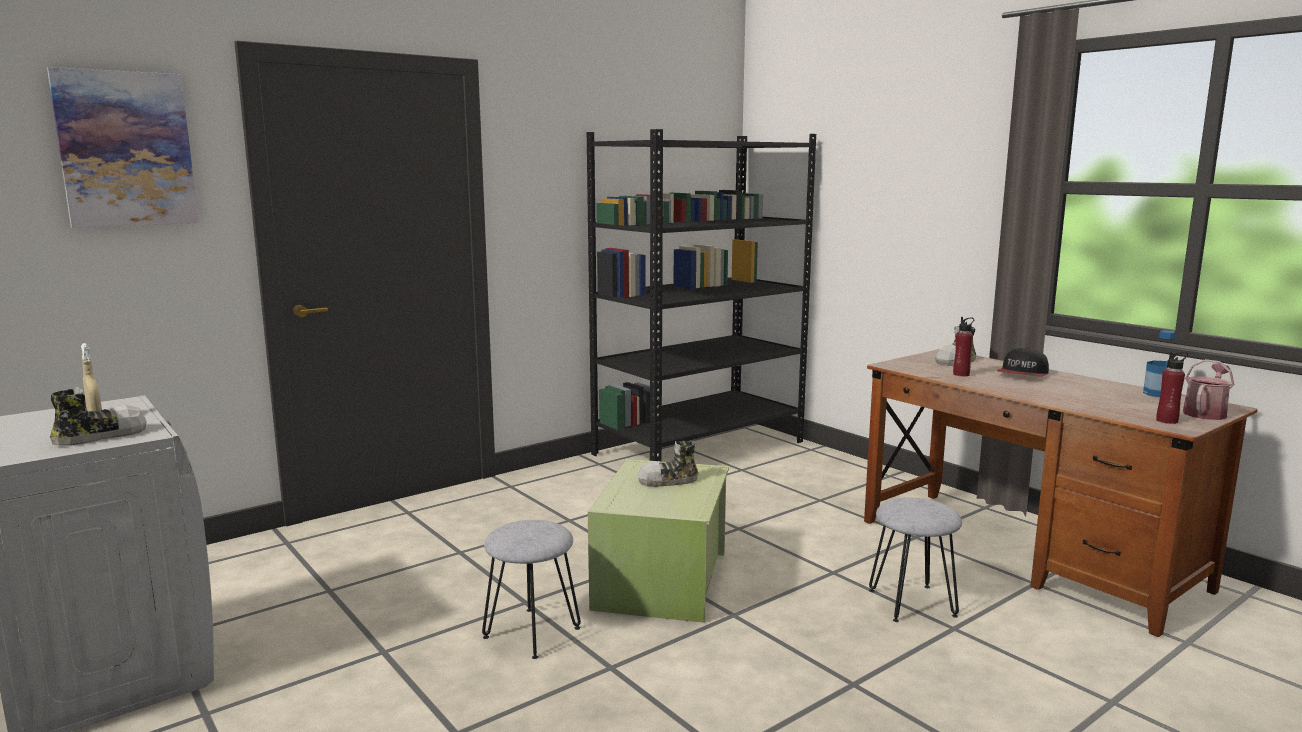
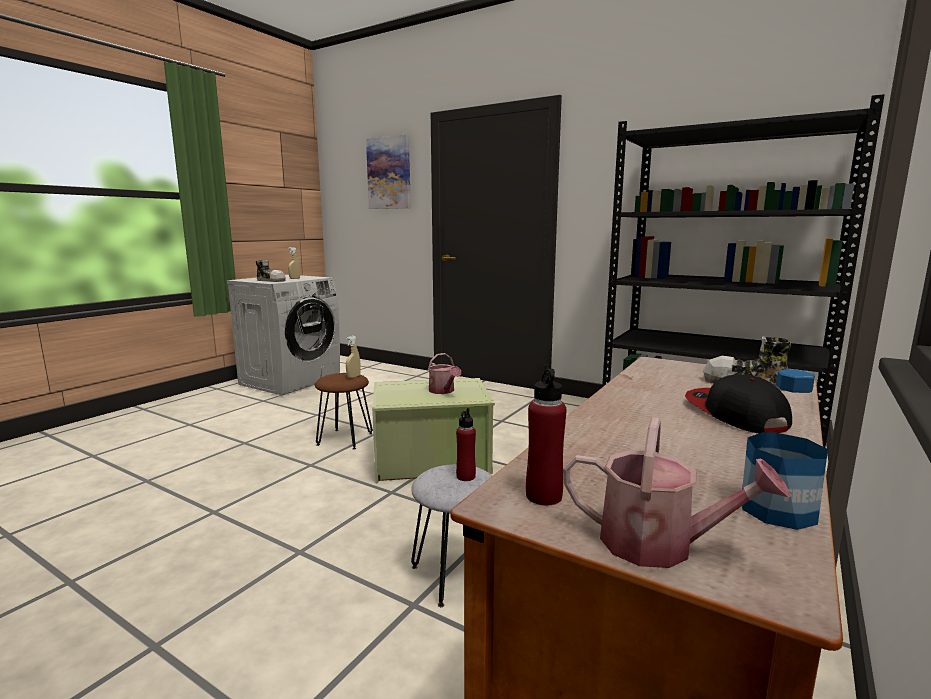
camera: 70 degrees right, 0 degrees up
(531, 632) = (345, 439): grey stool -> brown stool
(536, 524) = (353, 377): none -> beige spray bottle
(668, 481) = (443, 391): shoe -> watering can
(961, 374) = (665, 386): red bottle -> red bottle (465, 476)
(1023, 374) = (734, 414): cap -> cap turned 60 degrees clockwise

